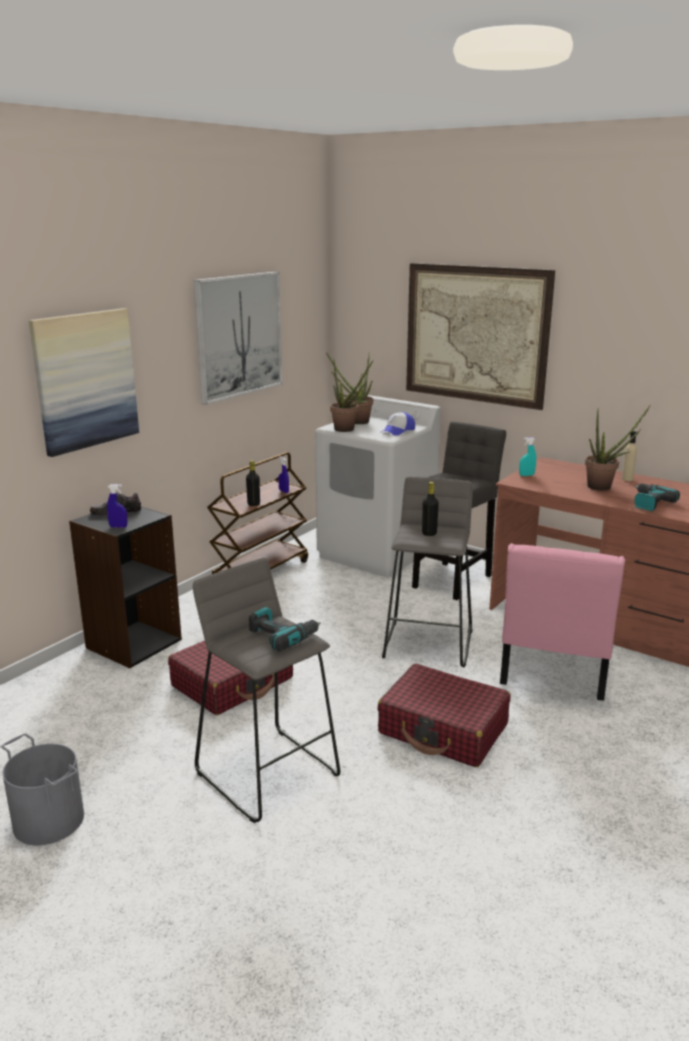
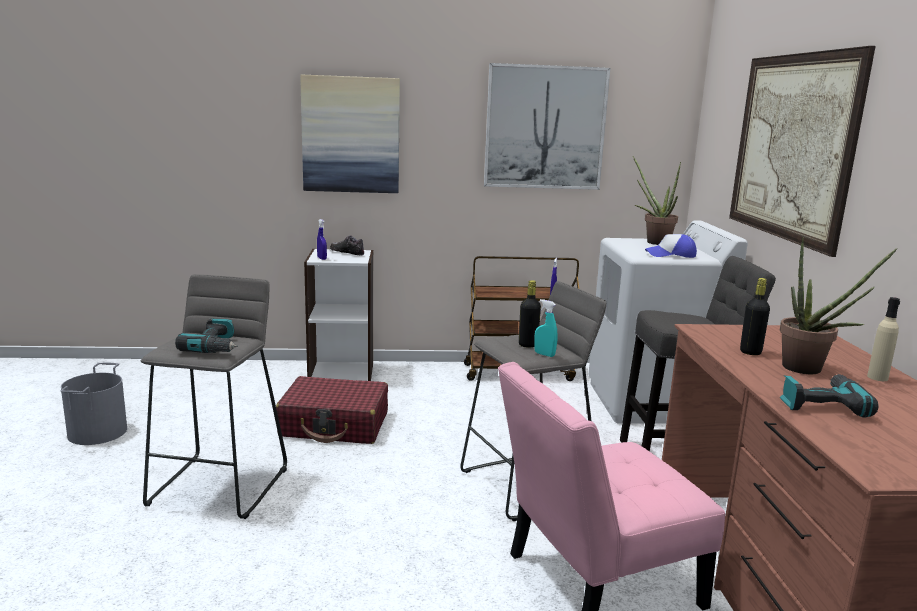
camera: 50 degrees right, 5 degrees down
(133, 643) = (341, 373): black bookcase -> white bookcase
(253, 504) = (505, 294): black bottle -> black bottle (750, 352)
(347, 430) = (624, 244): potted plant -> none
(443, 729) = (378, 549): red suitcase -> none
(526, 475) = (736, 330): turquoise spray bottle -> turquoise spray bottle (544, 354)

